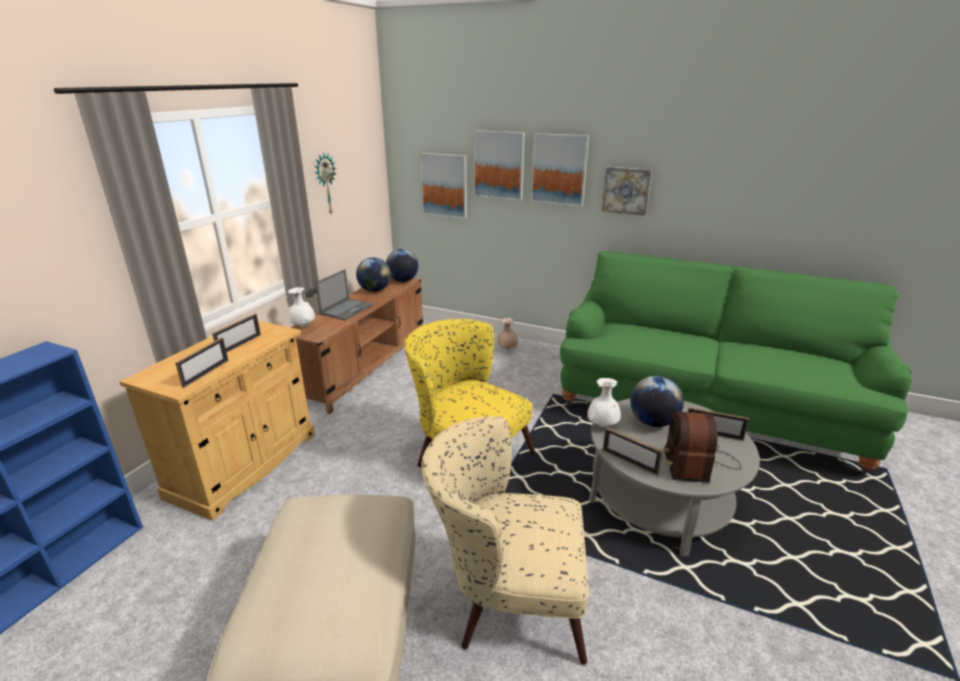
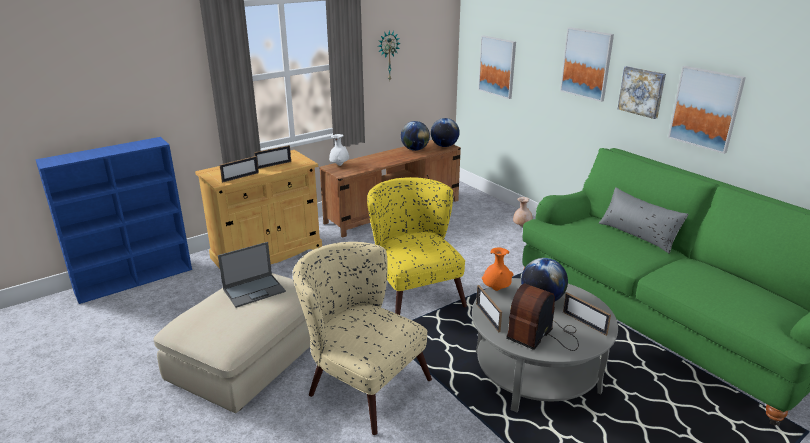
camera: 30 degrees right, 0 degrees up
(347, 309) = (380, 159): laptop -> laptop (254, 290)
(498, 165) = (539, 53): picture -> picture (705, 108)
(602, 425) = (496, 289): white vase -> orange vase
(669, 330) = (638, 235): none -> grey pillow

